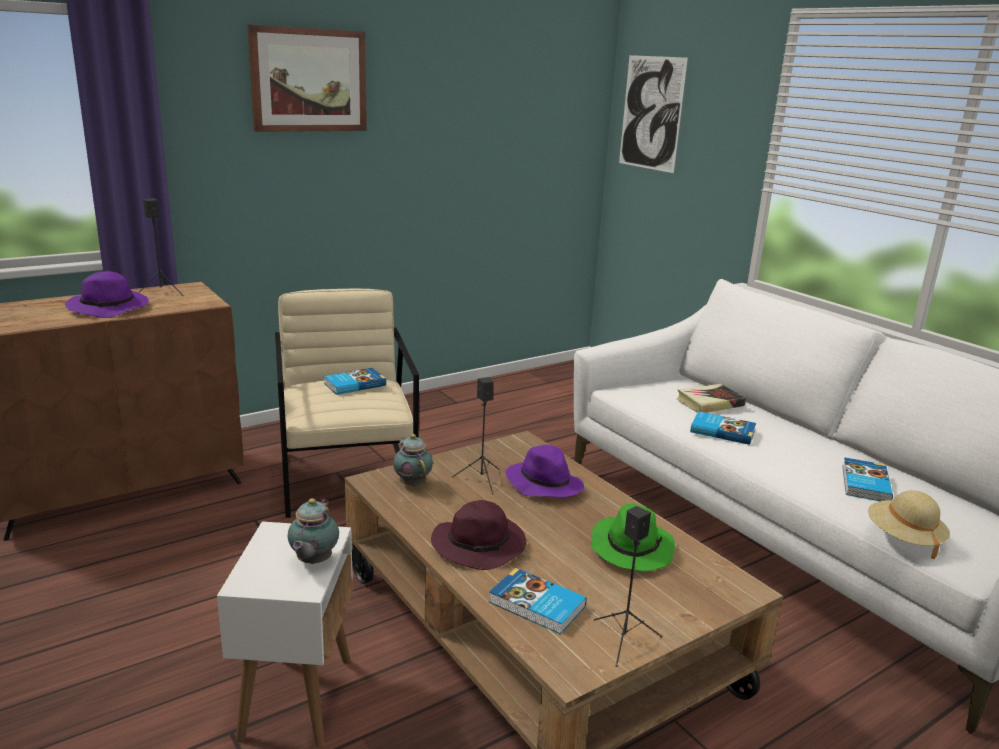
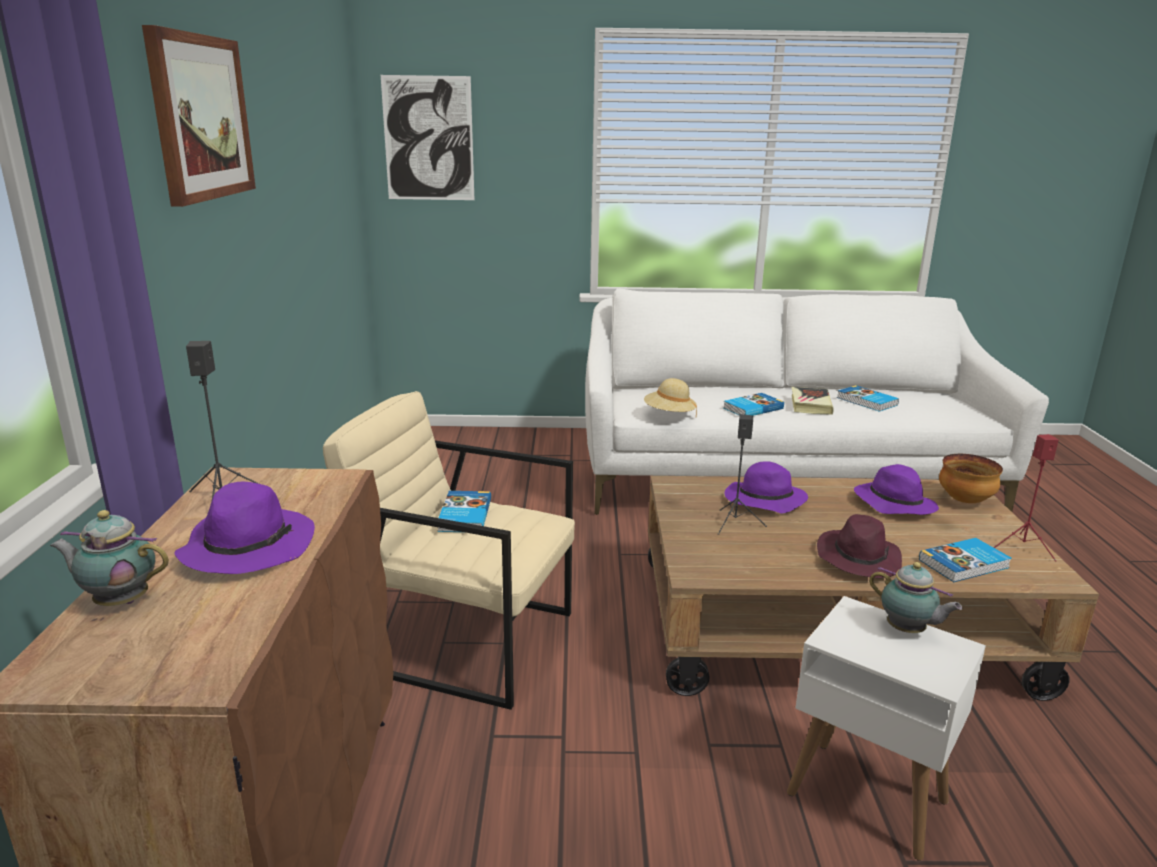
camera: 55 degrees left, 0 degrees up
(412, 483) = (715, 556): teapot -> teapot (119, 601)
(624, 640) = (1022, 547): black speaker -> red speaker
(631, 548) = (893, 503): green hat -> purple hat
(703, 592) = (965, 501): none -> bowl
(709, 403) = (697, 395): book -> book (810, 405)
(903, 538) = (941, 419): beige hat -> beige hat (669, 415)

